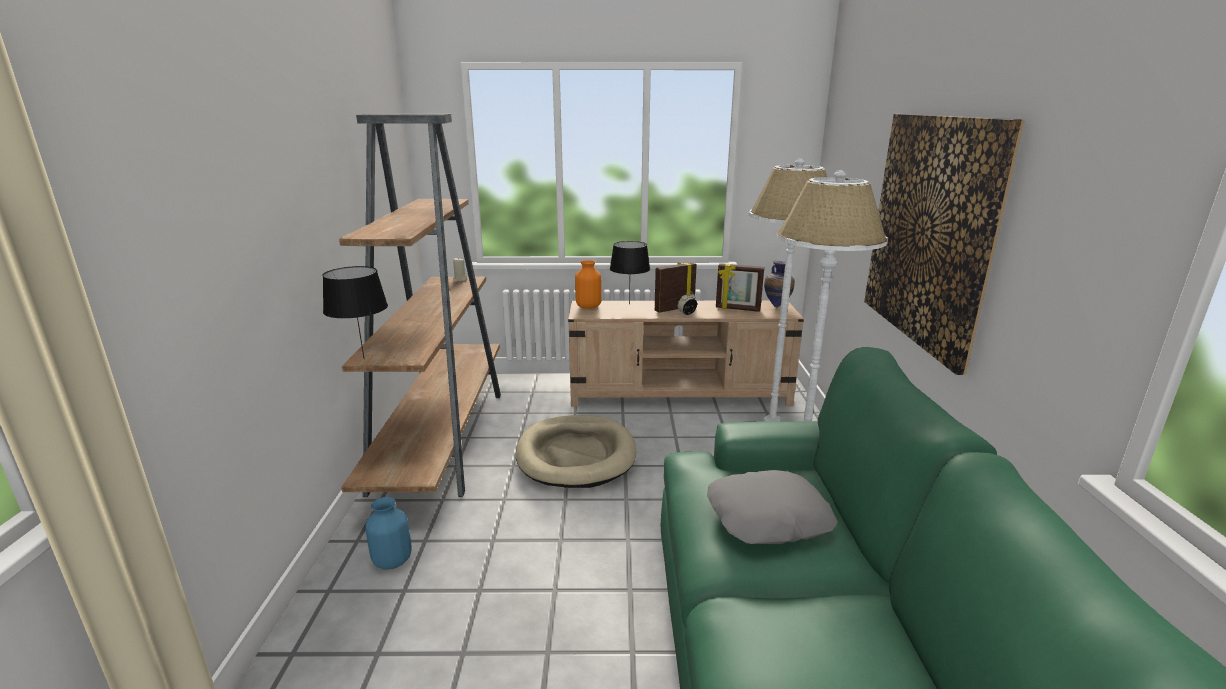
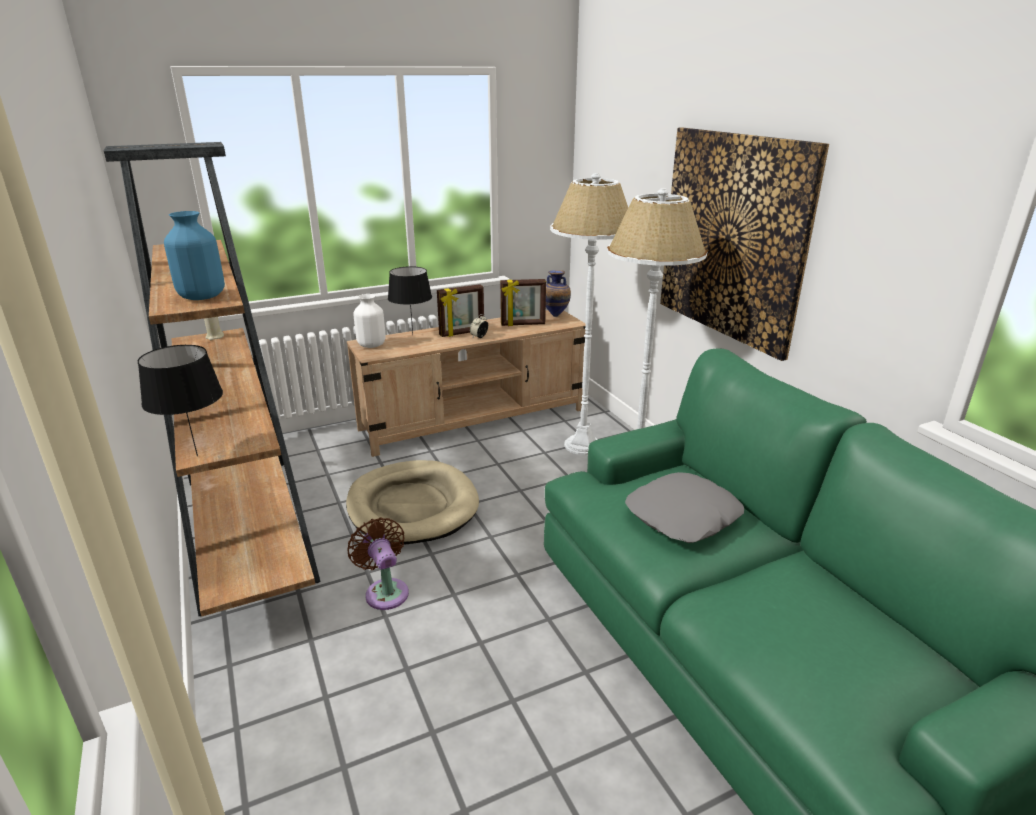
camera: 25 degrees left, 5 degrees up
(392, 561) = (288, 672): blue vase -> blue vase (201, 297)
(506, 519) = (385, 591): none -> brown fan
(589, 306) = (372, 345): orange vase -> white vase
(674, 308) = (462, 333): picture frame -> picture frame turned 150 degrees counterclockwise

